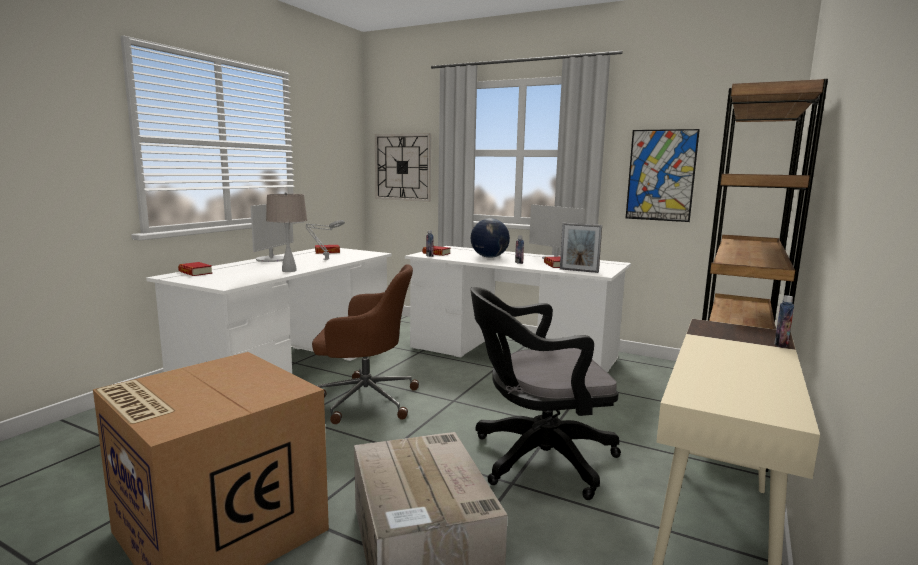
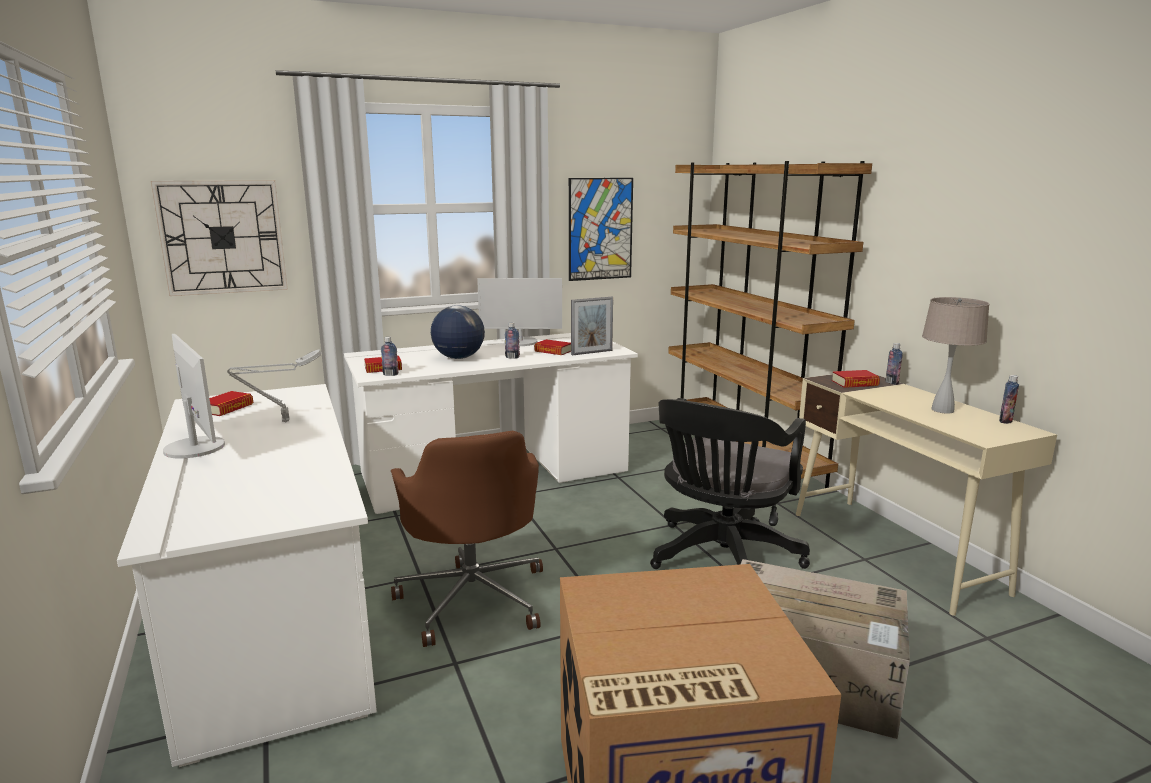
camera: 50 degrees left, 5 degrees up
(195, 272) = (175, 514): book -> book (855, 383)
(289, 270) = (314, 454): beige table lamp -> beige table lamp (942, 410)
(365, 400) = (473, 598): brown office chair -> brown office chair turned 120 degrees clockwise
(792, 403) = (1005, 421): none -> bottle

